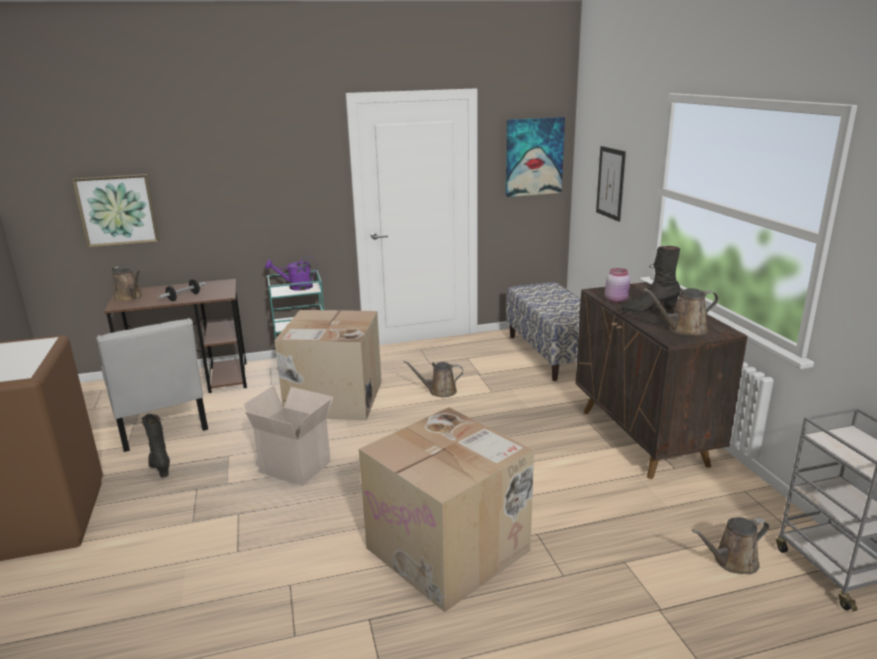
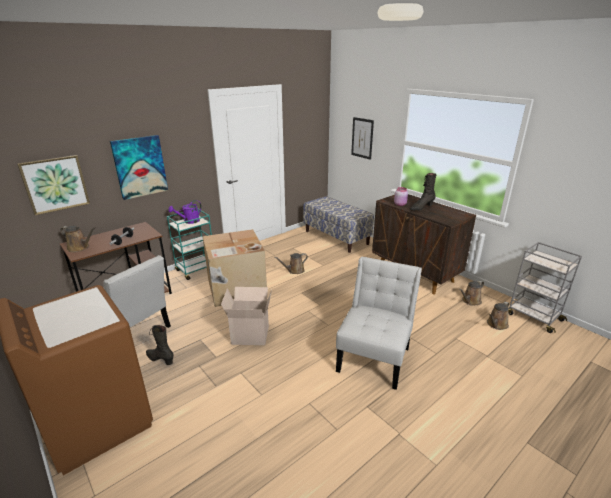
camera: 25 degrees left, 5 degrees up
(450, 549) = (375, 356): cardboard box -> white chair
(534, 157) = (310, 124): picture -> picture (140, 167)
(684, 329) = (447, 216): brown watering can -> brown watering can (470, 301)

